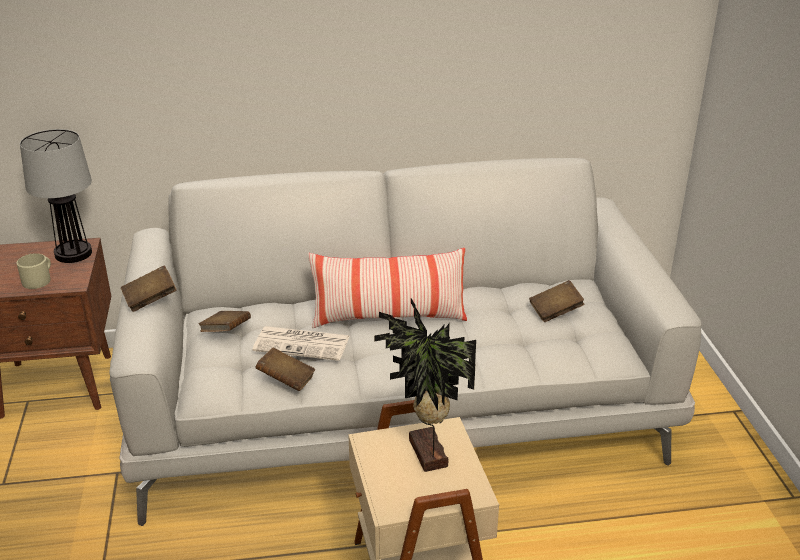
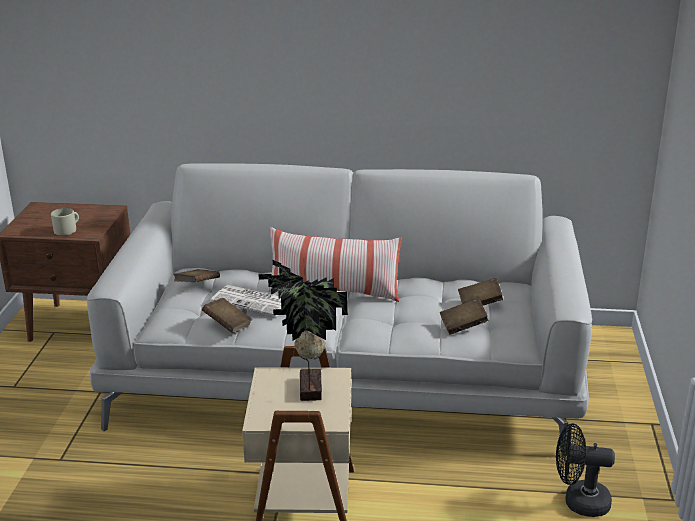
camera: 15 degrees right, 5 degrees down
(74, 254) = (101, 214): table lamp -> none
(150, 299) = (138, 249): brown book -> brown book (463, 326)
(705, 518) = (579, 502): none -> black fan

